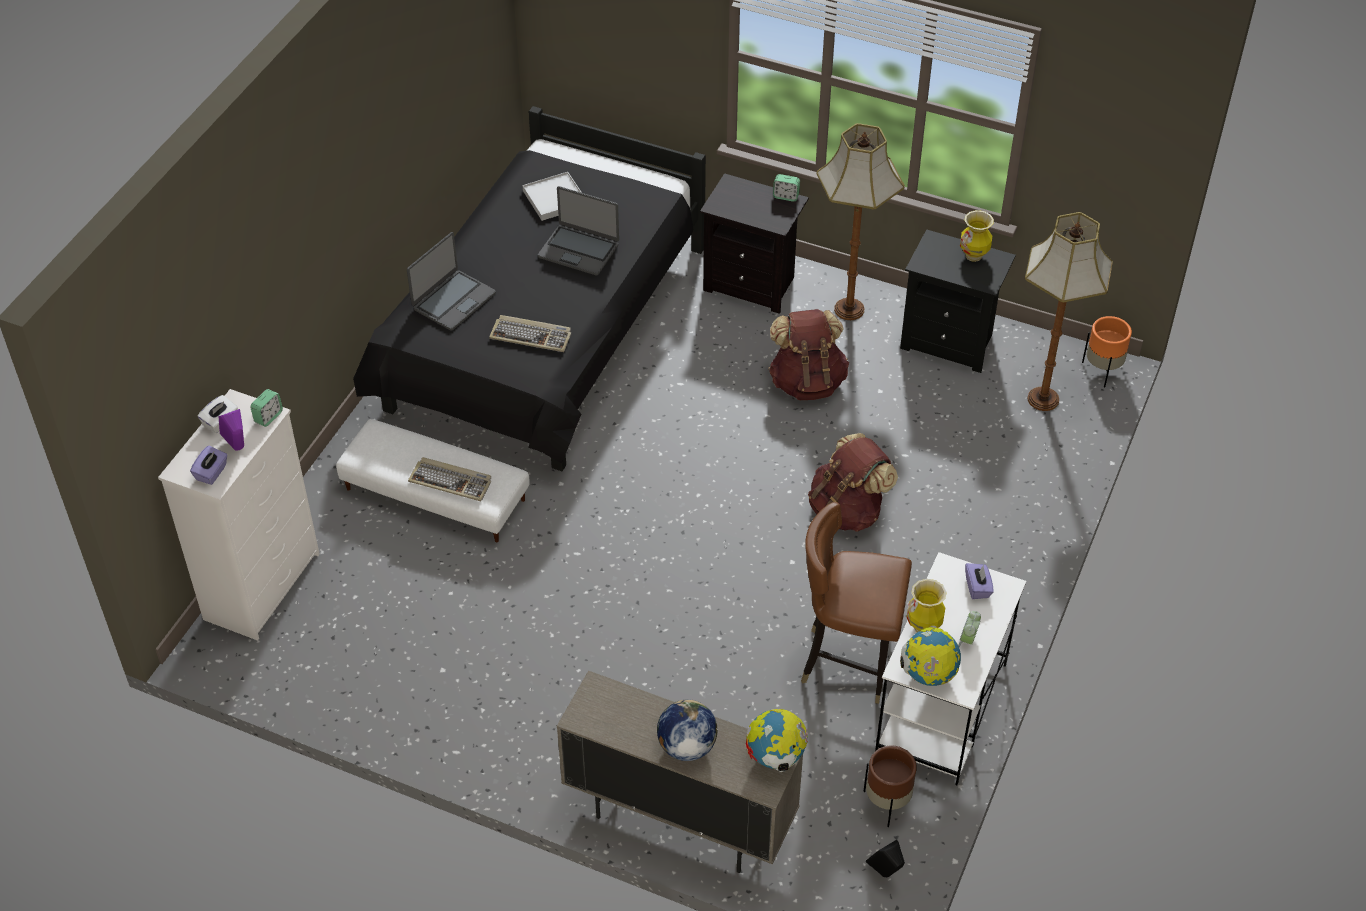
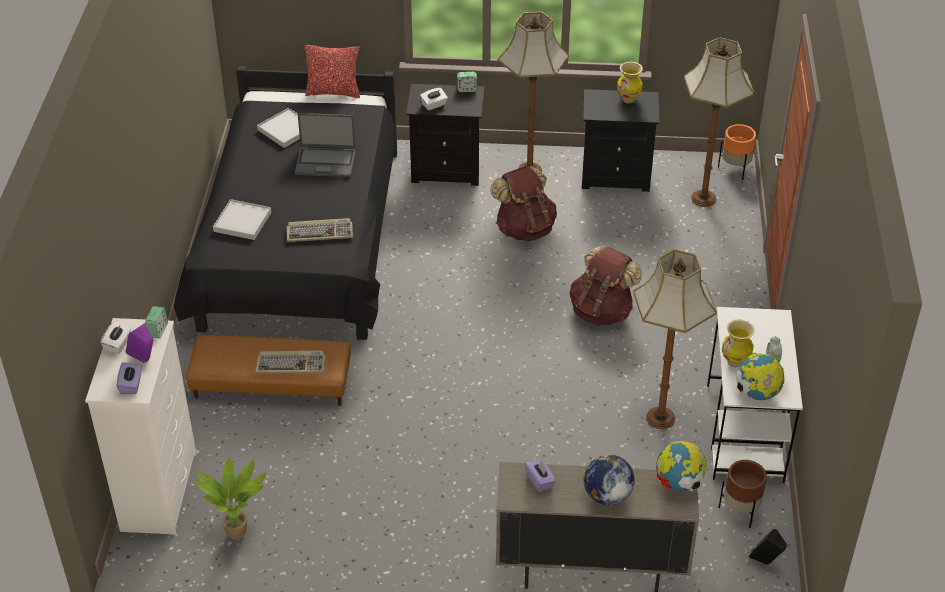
camera: 20 degrees left, 5 degrees down
(323, 658) = (239, 532): none -> potted plant
(436, 494) = (272, 382): white ottoman -> brown ottoman
(453, 301) = (242, 222): laptop -> white tray
(632, 163) = (333, 92): none -> pillow
(737, 207) = (434, 105): none -> white tissue box
(849, 662) = (659, 418): brown chair -> floor lamp
(977, 588) = (759, 324): purple tissue box -> purple tissue box (540, 481)

